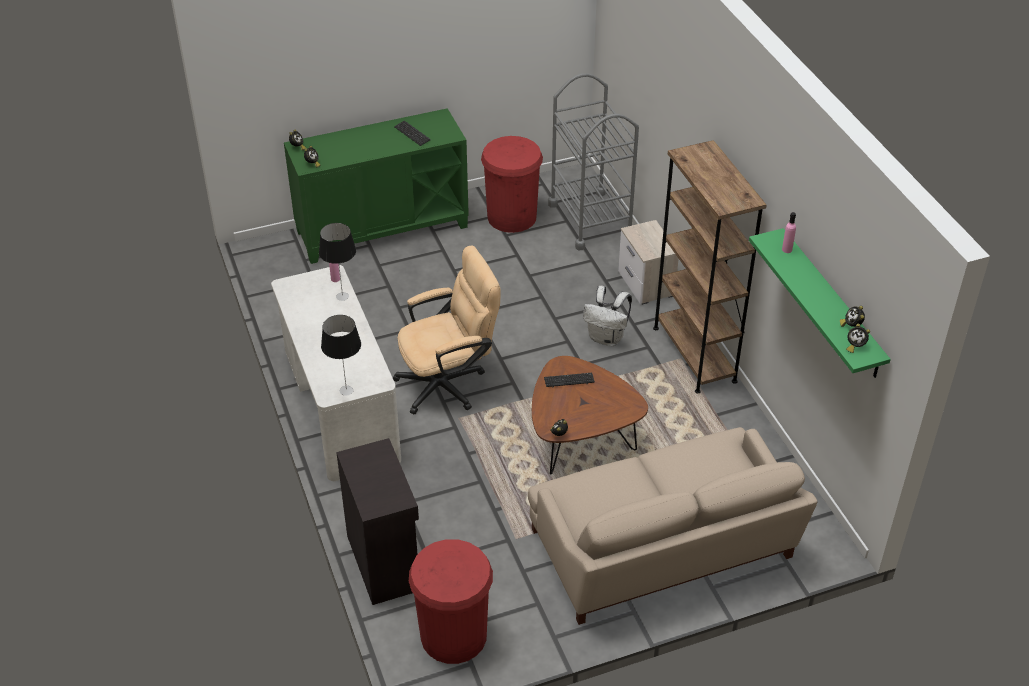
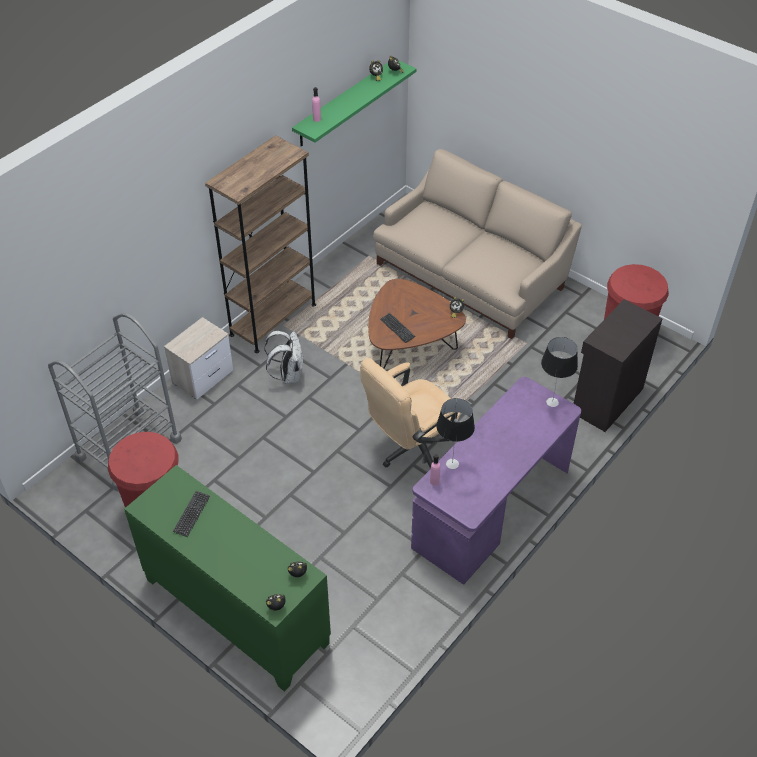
camera: 120 degrees left, 5 degrees up
(339, 406) = (492, 508): white desk -> purple desk
(449, 383) = (411, 449): beige office chair -> beige office chair turned 75 degrees counterclockwise

